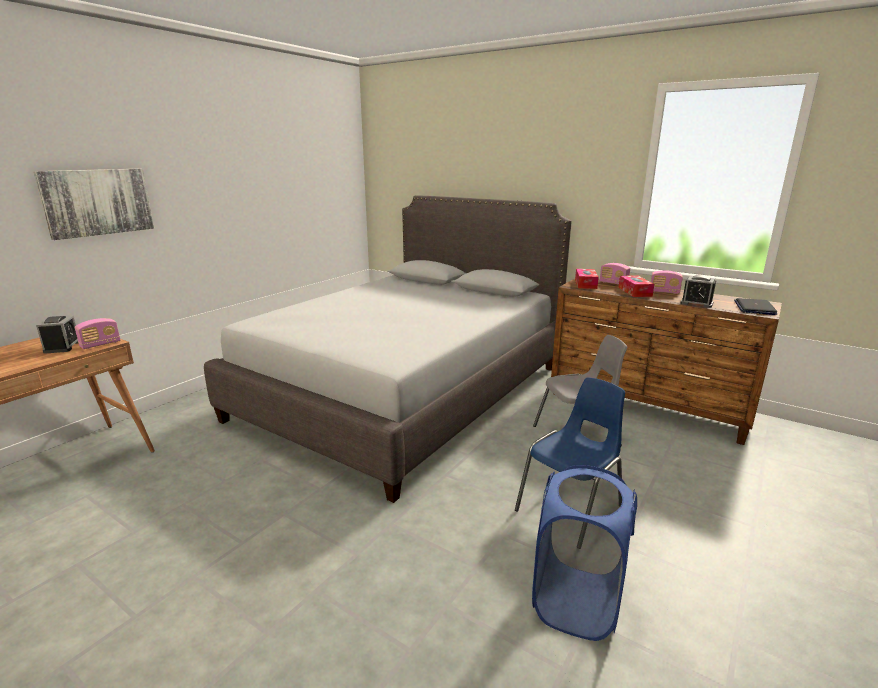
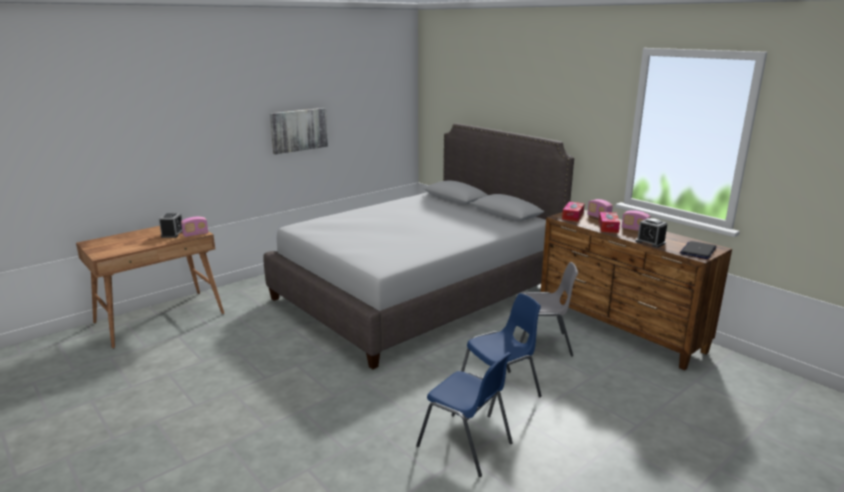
camera: 15 degrees right, 0 degrees up
(97, 202) = (203, 132): picture -> picture (299, 130)
(576, 602) = (466, 445): blue laundry basket -> blue chair

